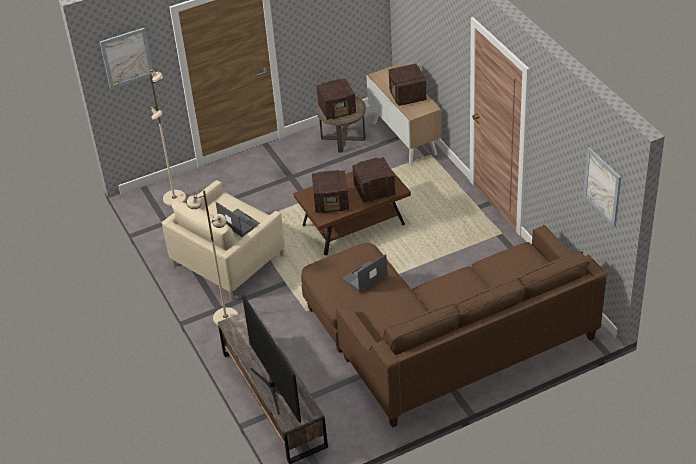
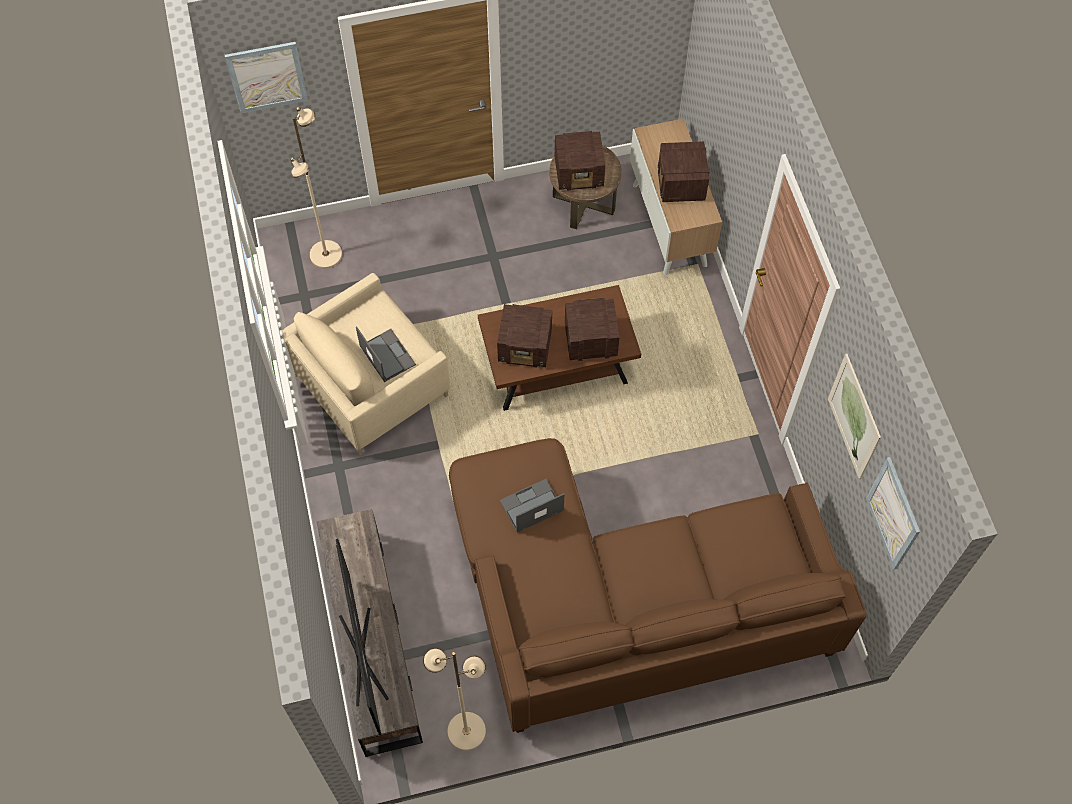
camera: 10 degrees right, 20 degrees up
(225, 317) = (343, 483): beige floor lamp -> beige floor lamp (466, 730)
(560, 148) = (854, 417): none -> picture

